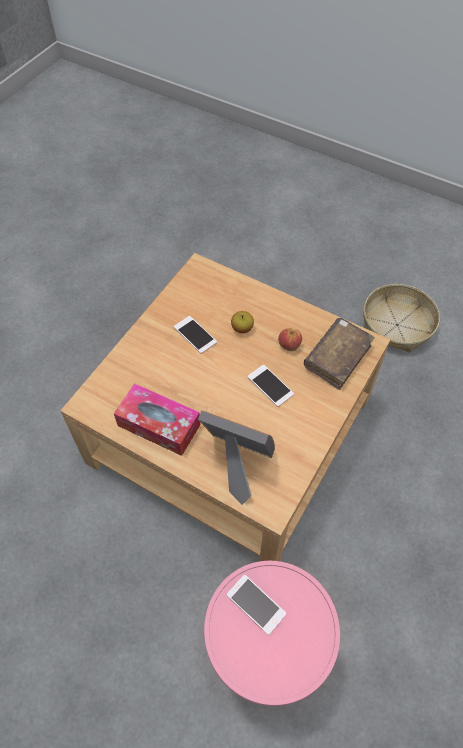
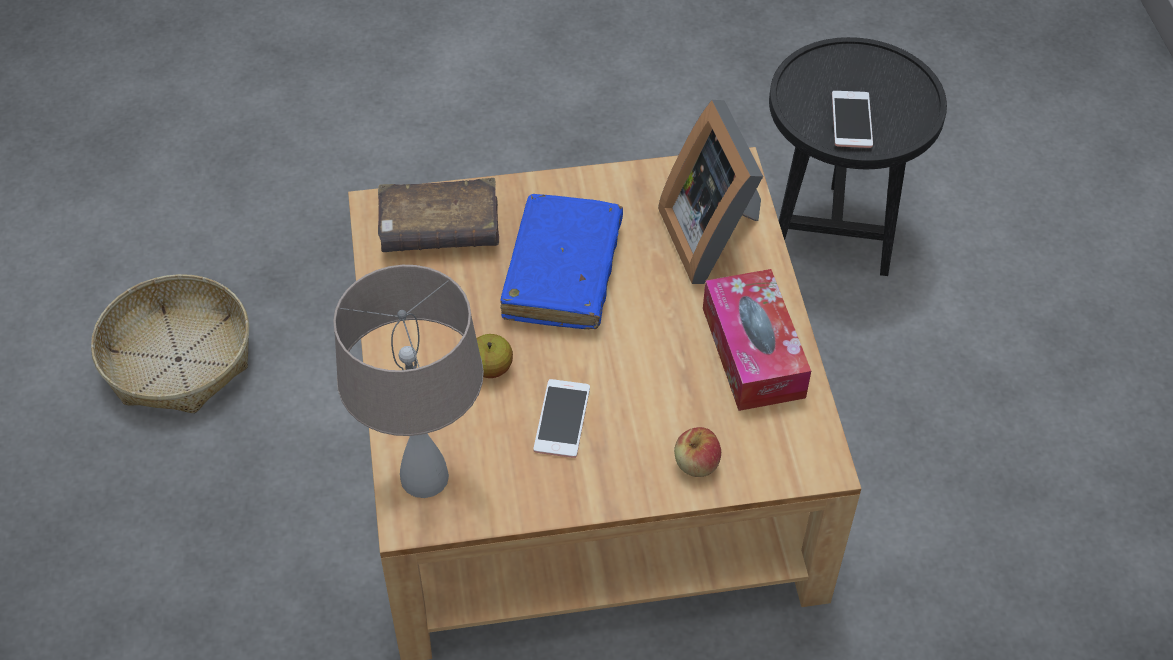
camera: 130 degrees left, 5 degrees down
(211, 280) = (425, 477): none -> beige table lamp
(265, 654) = (832, 230): pink side table -> black side table
(270, 385) = (562, 272): phone -> blue book
(289, 345) = (468, 293): apple -> apple (696, 464)

